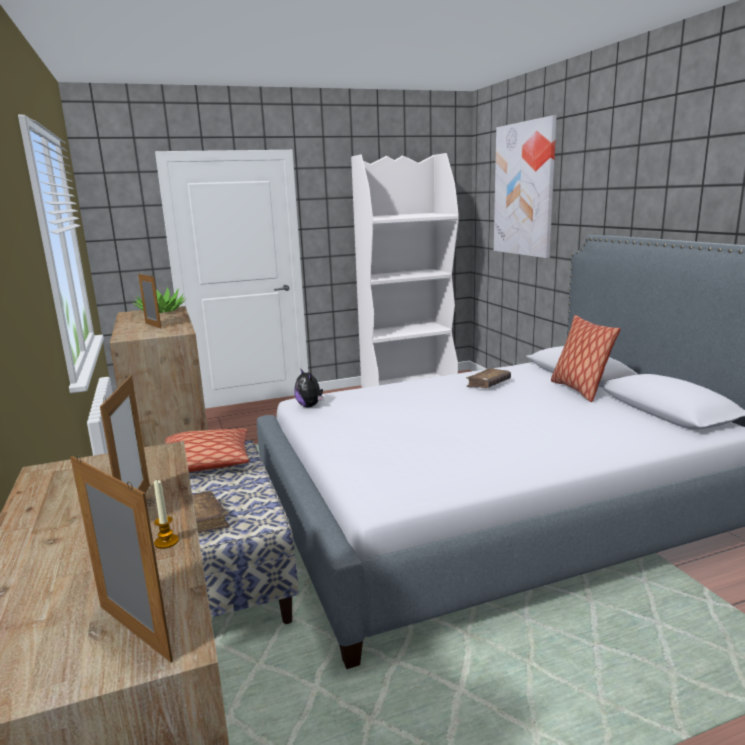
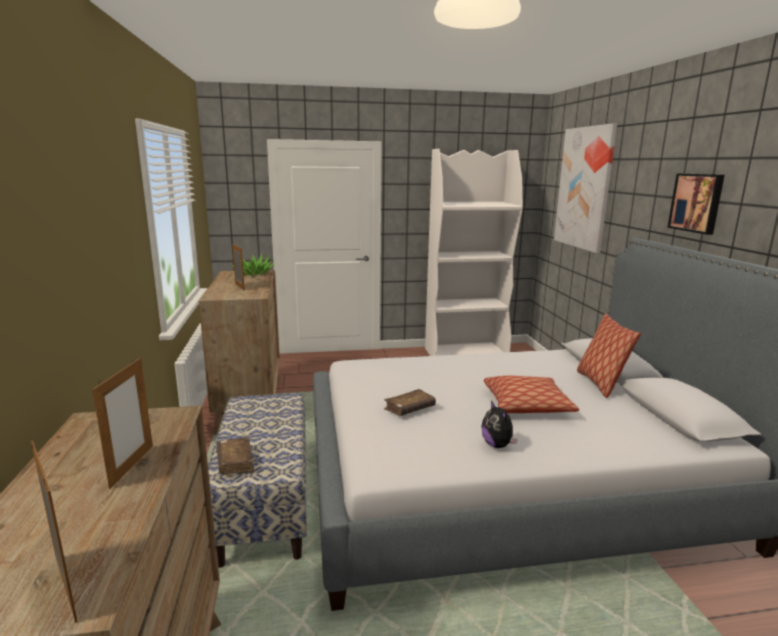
camera: 10 degrees right, 0 degrees up
(166, 542) = (135, 504): candle -> none
(207, 462) = (258, 409): pillow -> pillow (526, 405)
(310, 406) = (355, 369): plush toy -> plush toy (497, 445)
(488, 384) = (517, 367): brown book -> brown book (409, 409)
(655, 190) = (697, 202): none -> picture

